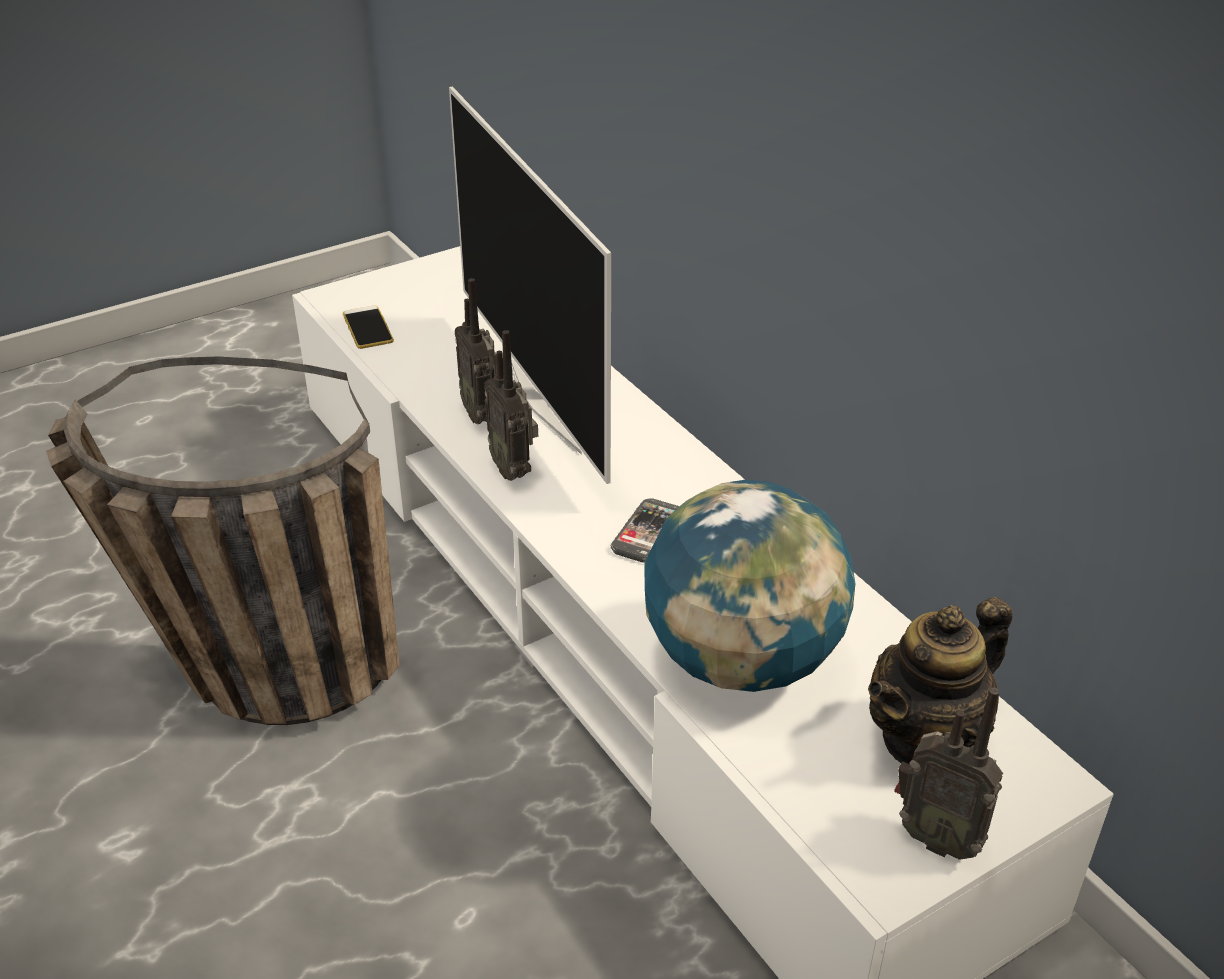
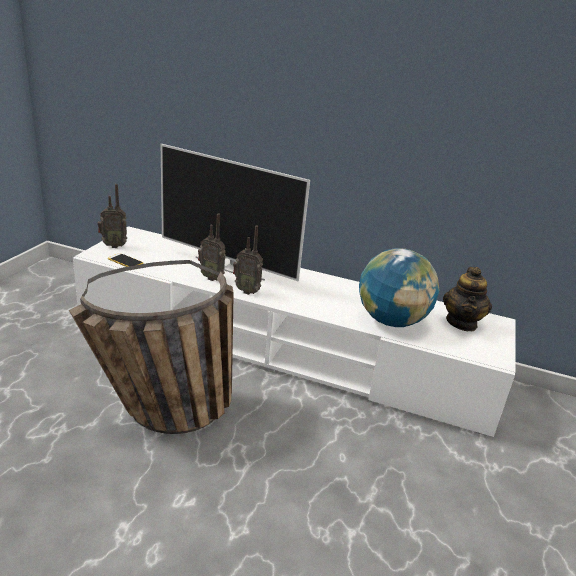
camera: 40 degrees left, 10 degrees down
(647, 533) = (317, 296): phone -> none
(937, 837) = (495, 344): radio -> radio (114, 245)

